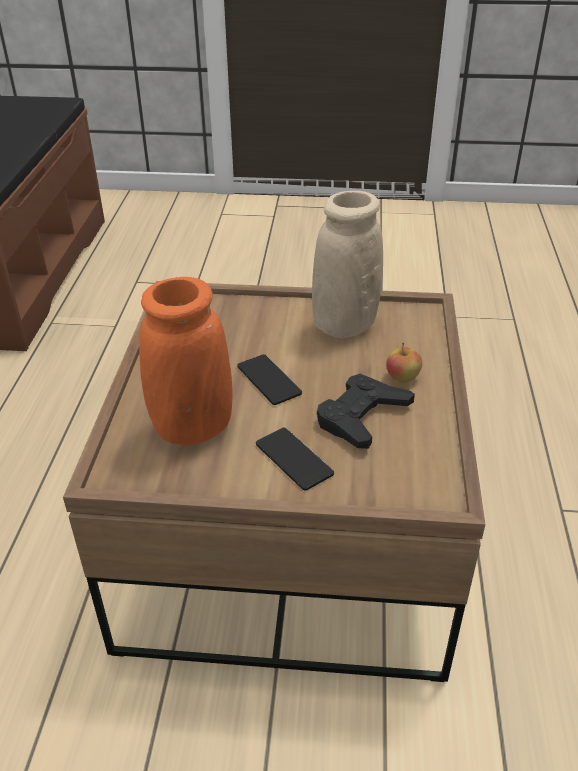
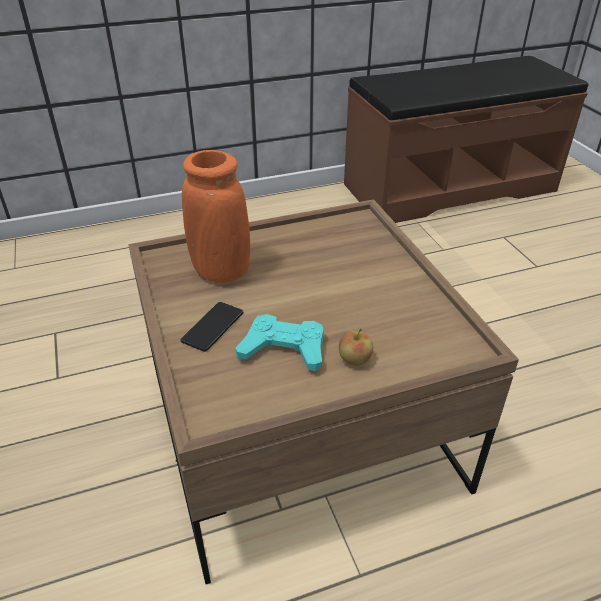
camera: 65 degrees right, 0 degrees up
(269, 380) = (297, 288): phone -> none
(344, 325) = (404, 306): beige vase -> none
(361, 417) = (284, 349): black game controller -> turquoise game controller

